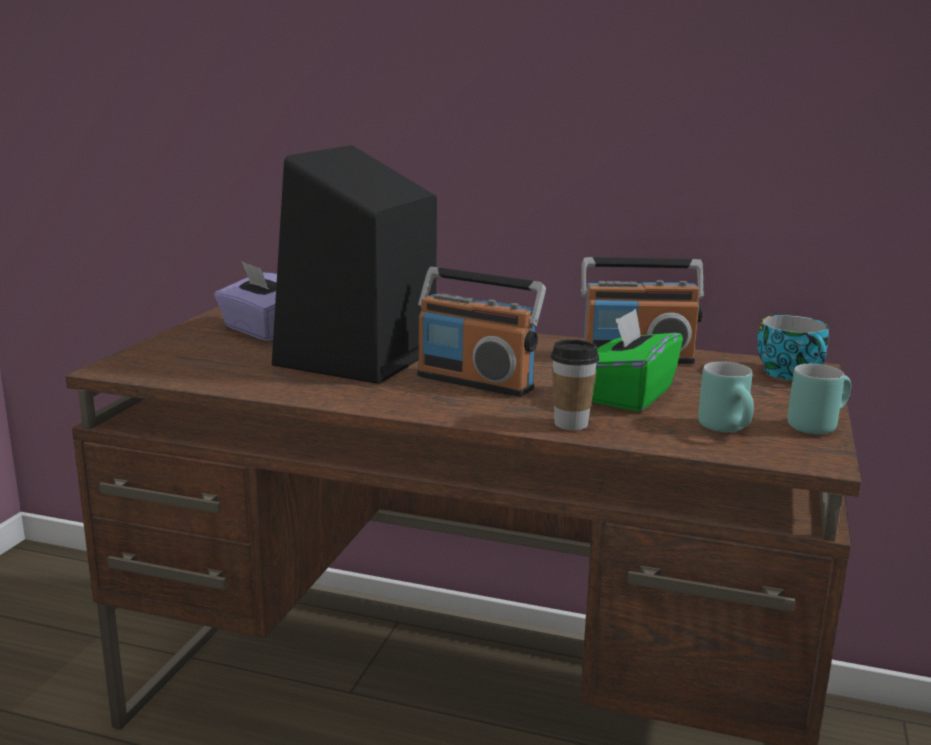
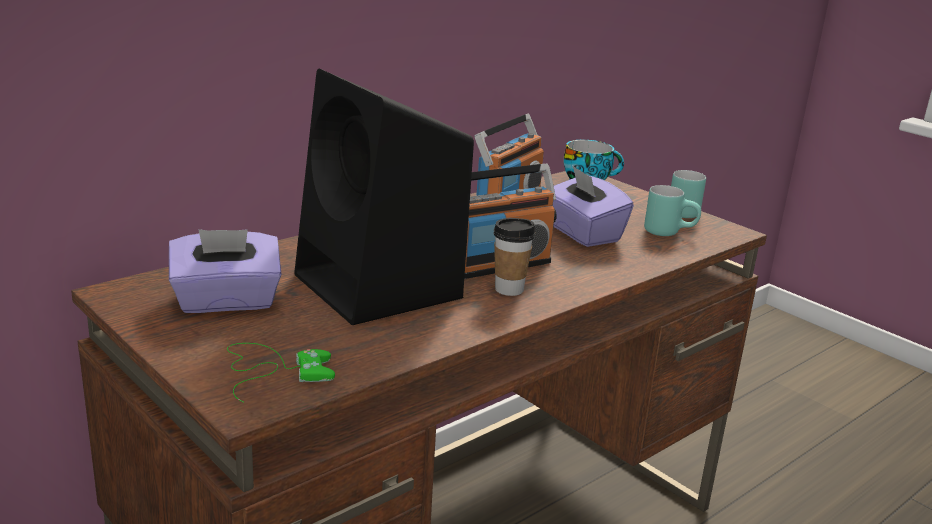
camera: 60 degrees left, 5 degrees up
(171, 363) = (273, 370): none -> green game controller
(571, 424) = (619, 266): cup -> cup (509, 289)
(629, 395) = (581, 233): green tissue box -> purple tissue box

